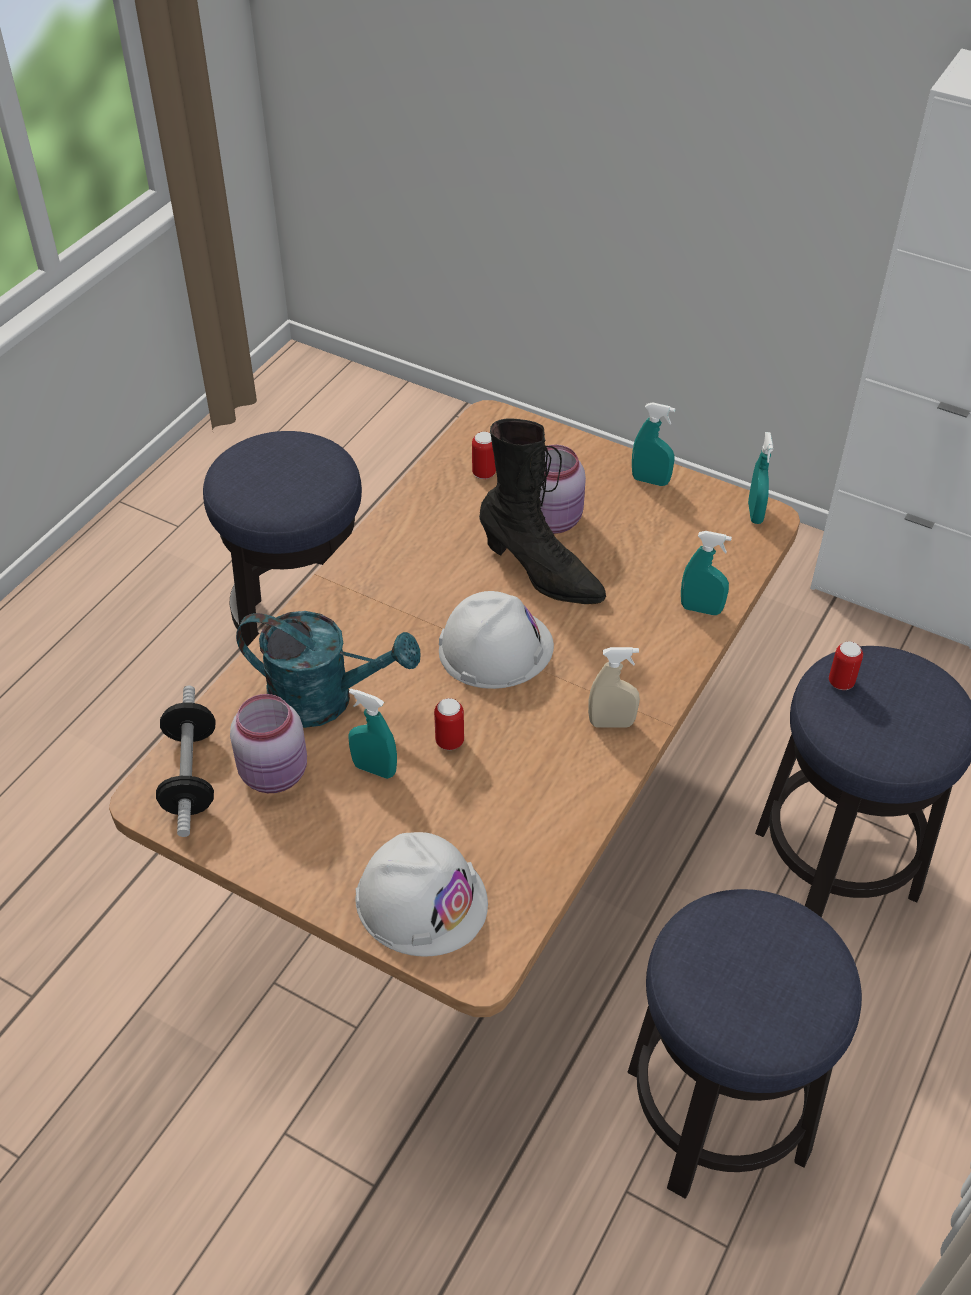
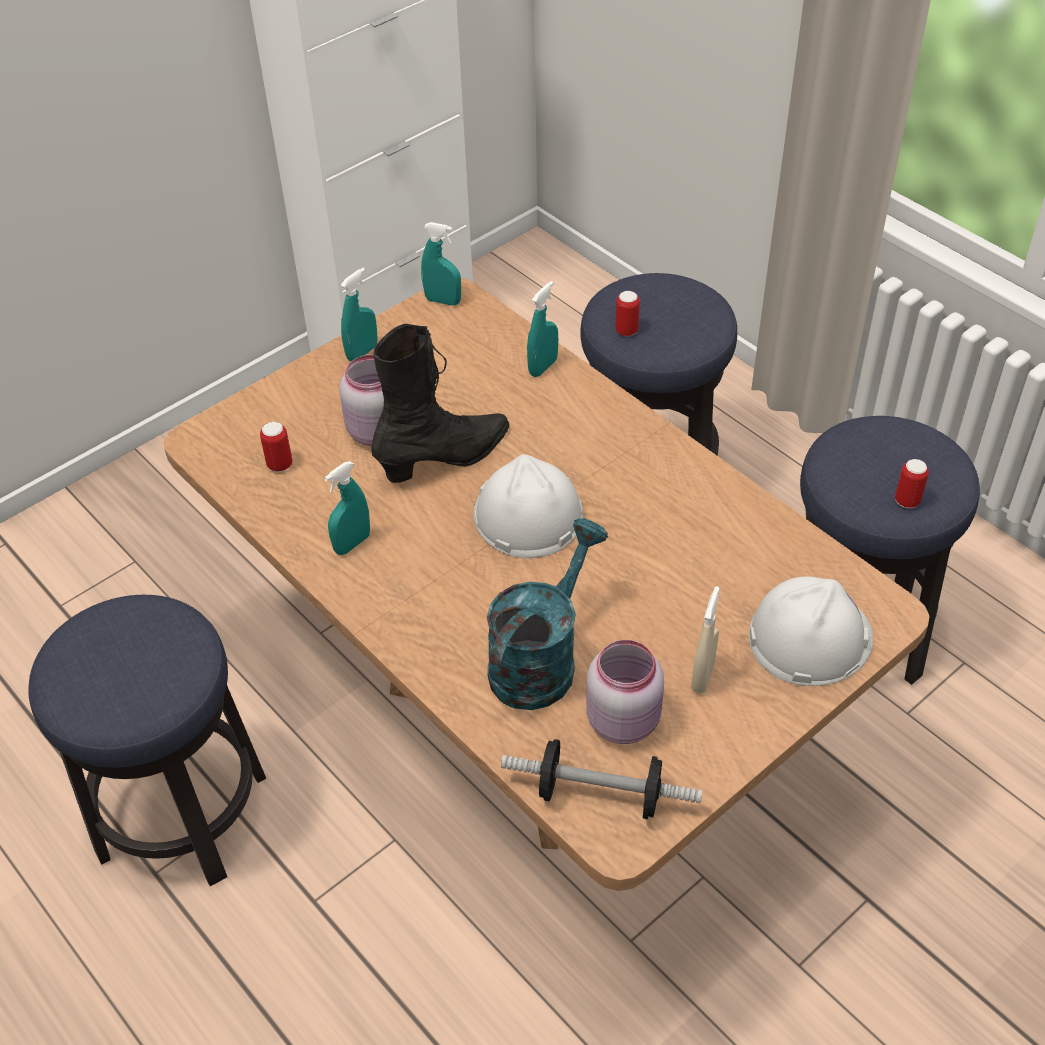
camera: 70 degrees left, 0 degrees up
(374, 769) = (646, 638): turquoise spray bottle -> turquoise spray bottle (352, 544)
(449, 741) = (632, 575): can -> can (907, 501)
(611, 723) = (652, 459): beige spray bottle -> beige spray bottle (702, 676)

